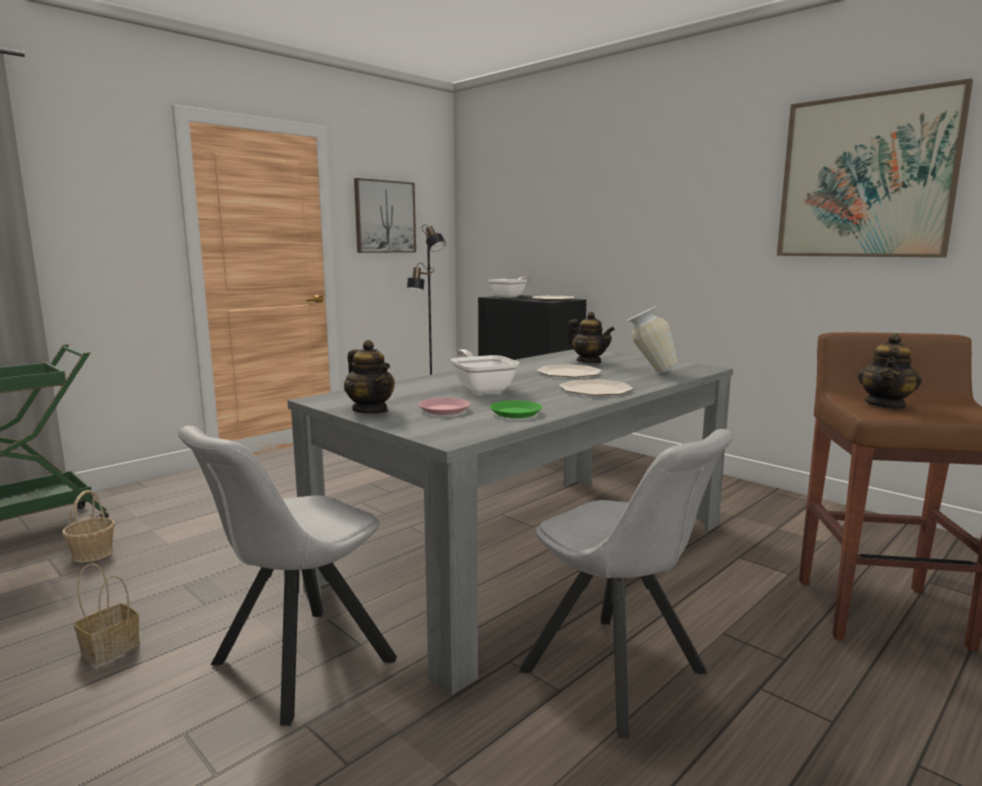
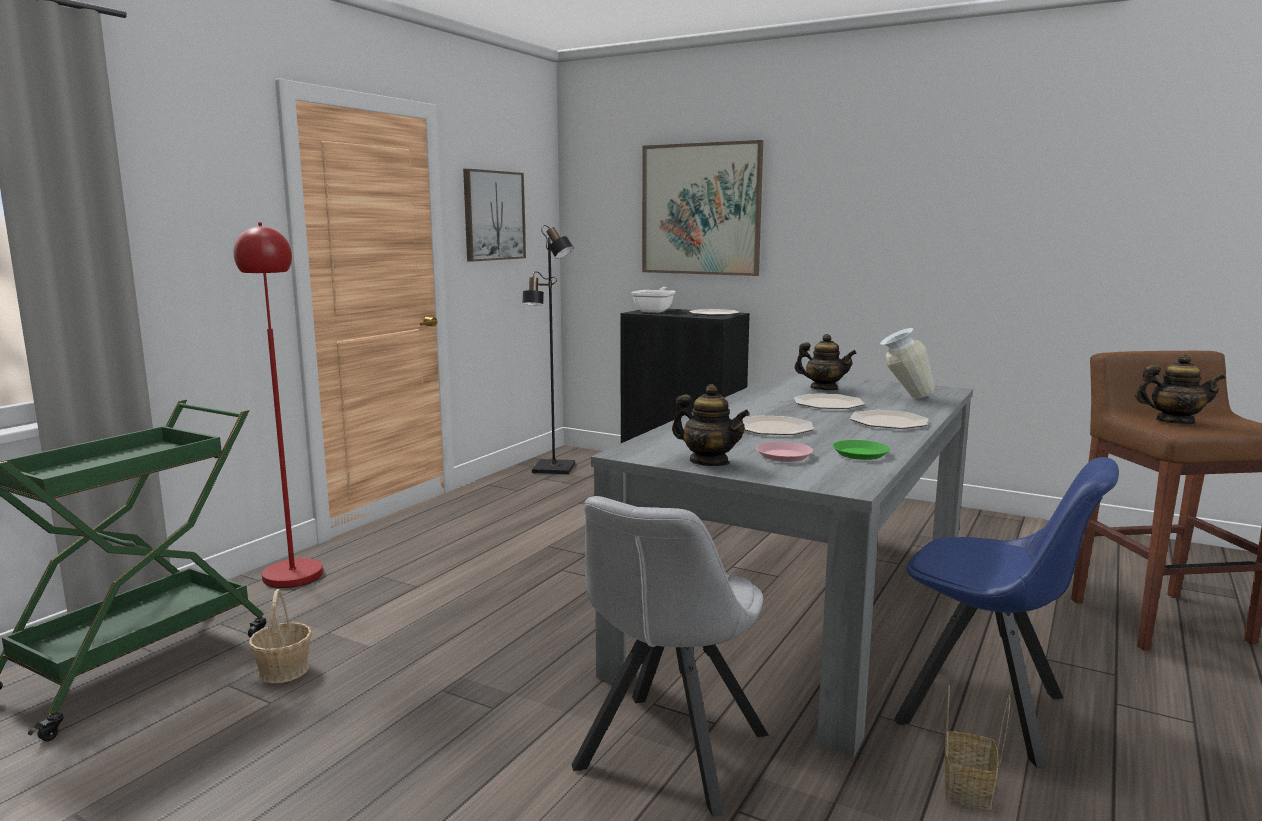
camera: 15 degrees left, 0 degrees up
(109, 650) = (434, 776): basket -> basket (969, 790)
(164, 491) = (294, 583): none -> red floor lamp
(482, 388) = (774, 427): frying pan -> plate
(617, 673) = (986, 711): grey chair -> blue chair
(865, 177) = (1070, 188): picture -> picture (701, 209)
(886, 405) = (1174, 422): teapot -> teapot turned 90 degrees counterclockwise

